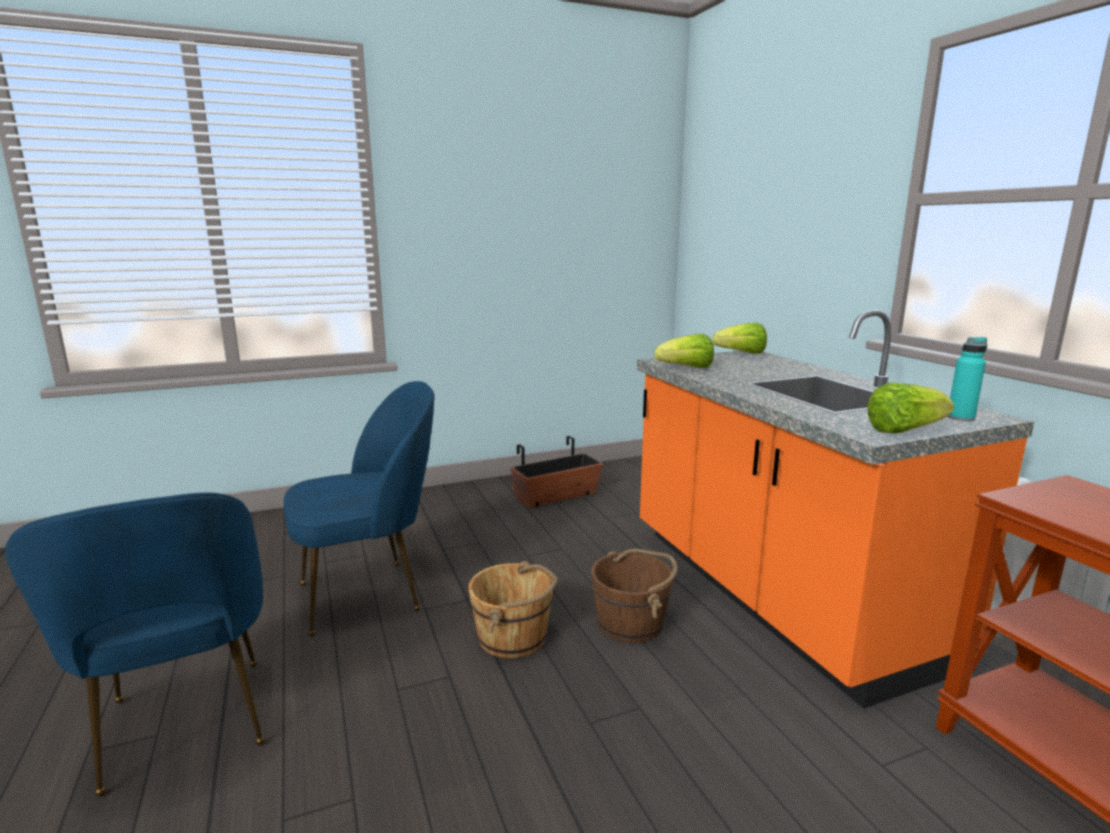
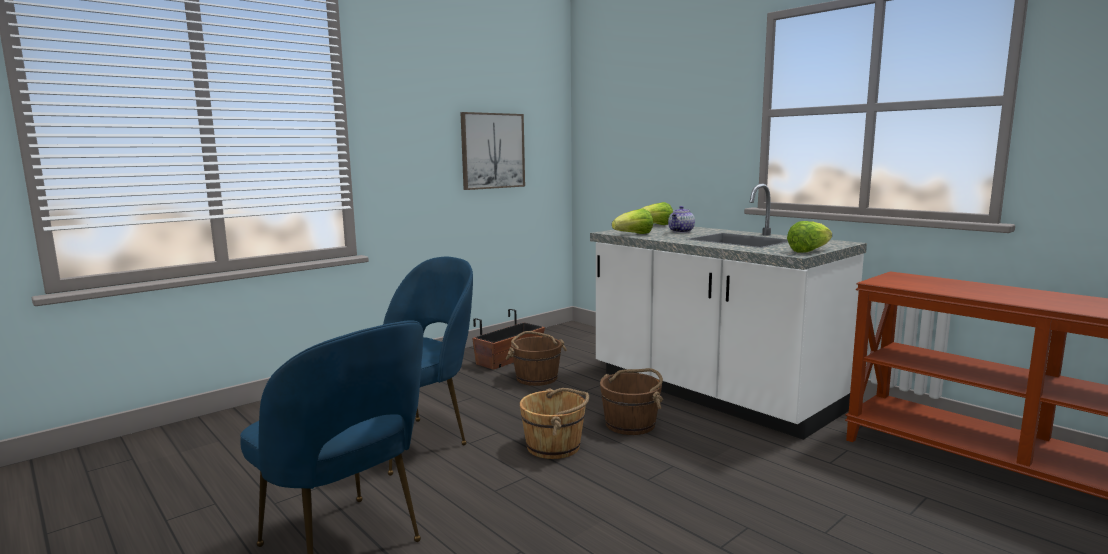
camera: 20 degrees left, 5 degrees down
(564, 244) = (492, 151): none -> picture
(567, 528) = (536, 378): none -> brown bucket
(760, 368) = (681, 231): none -> teapot
(774, 593) = (711, 392): orange counter -> white counter
(960, 418) = (829, 244): turquoise bottle -> none

